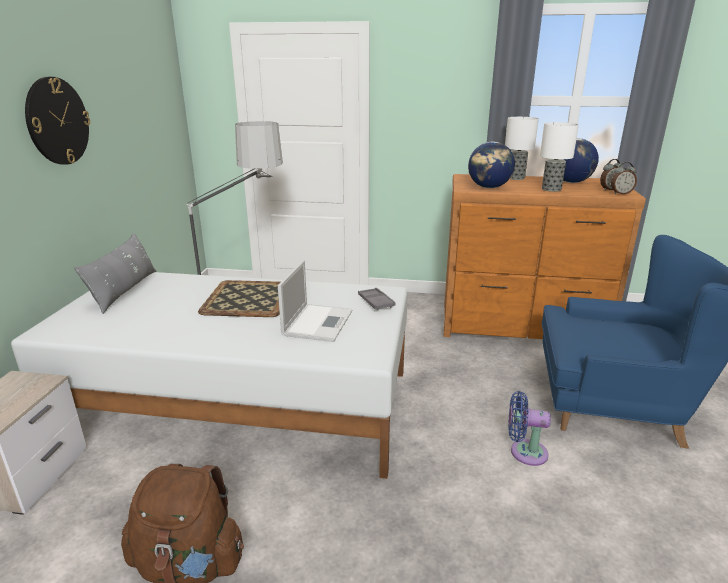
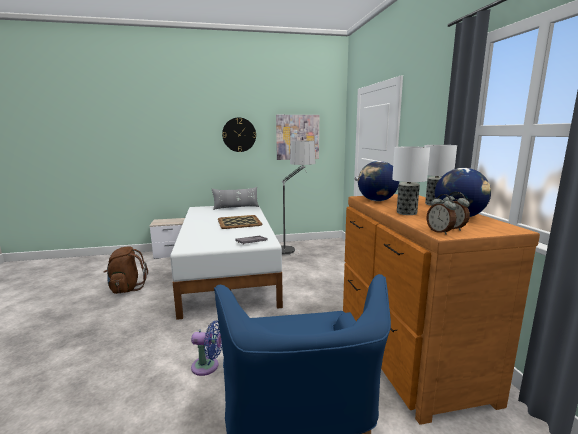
camera: 70 degrees right, 10 degrees down
(139, 114) = (297, 137): none -> picture
(318, 322) = (219, 235): laptop -> none
(524, 452) = (208, 366): blue fan -> blue fan turned 105 degrees clockwise

